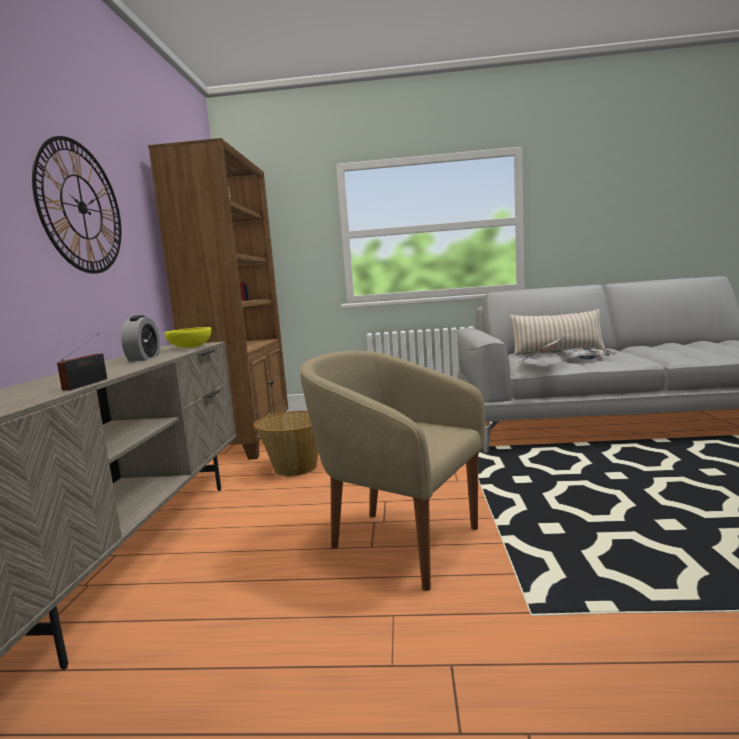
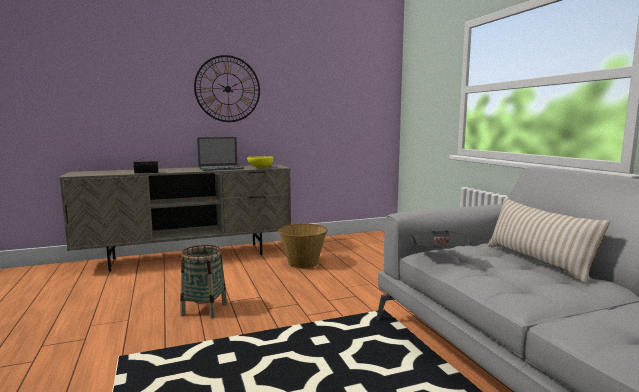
camera: 65 degrees right, 0 degrees up
(144, 358) = (221, 168): alarm clock -> laptop
(247, 439) = (345, 241): brown bookcase -> none
(398, 541) = (204, 309): beige armchair -> basket
(587, 357) = (502, 274): tray -> none

